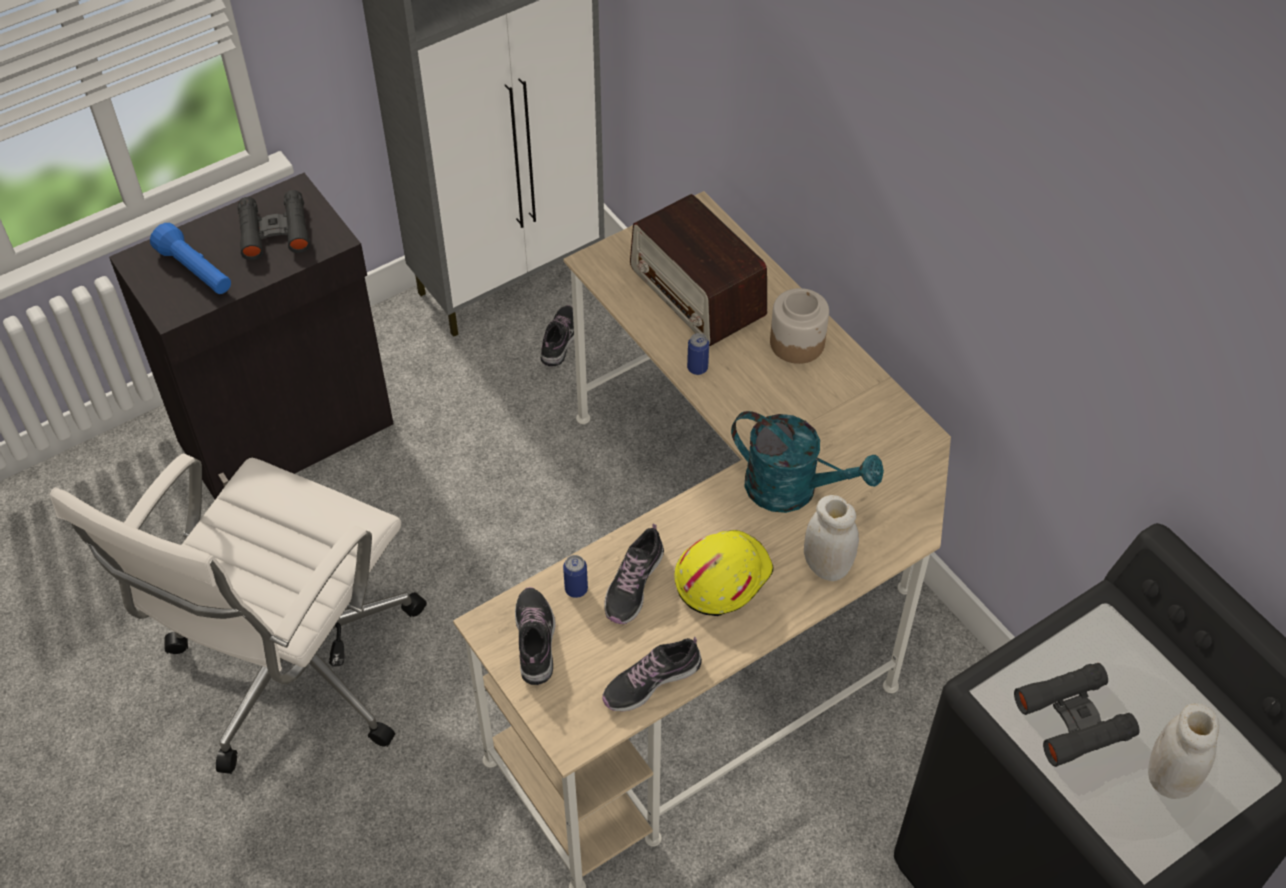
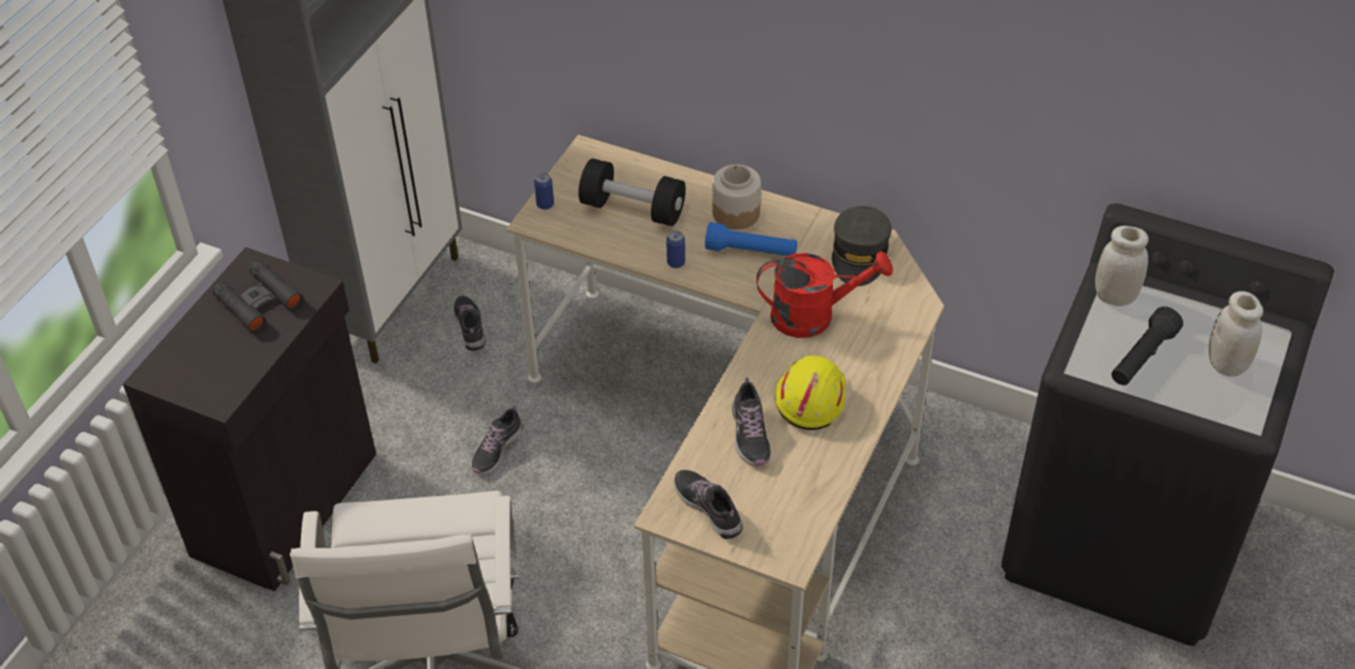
camera: 30 degrees left, 5 degrees down
(196, 271) = (214, 361): blue flashlight -> blue flashlight (751, 251)
(576, 589) = (710, 458): can -> can (545, 204)
(651, 681) = (816, 493): shoe -> shoe (496, 449)
(697, 292) = (633, 209): radio -> black dumbbell
(793, 490) = (814, 315): turquoise watering can -> red watering can
(827, 566) = (878, 356): white jar -> white jar (1115, 296)
(891, 447) = (860, 255): none -> grey cap
(1073, 719) = (1142, 358): black binoculars -> black flashlight

